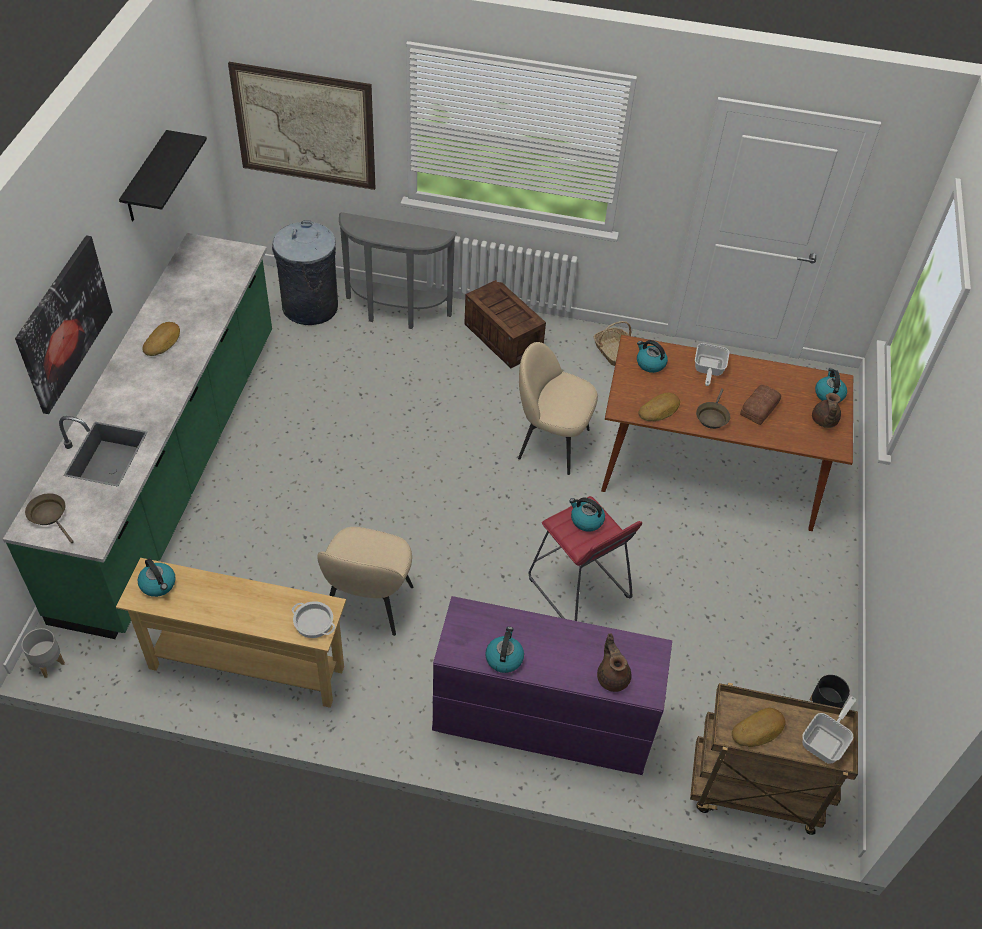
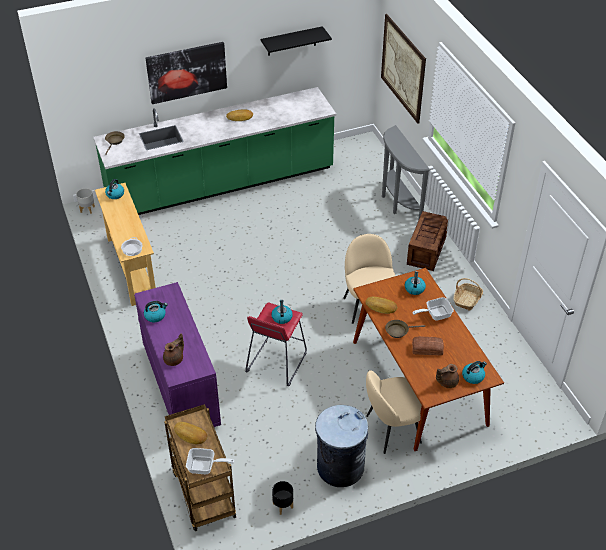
camera: 60 degrees right, 5 degrees down
(309, 307) = (368, 171): grey trash can -> grey trash can (340, 467)
(368, 604) = (199, 289): beige chair -> beige chair (391, 429)

